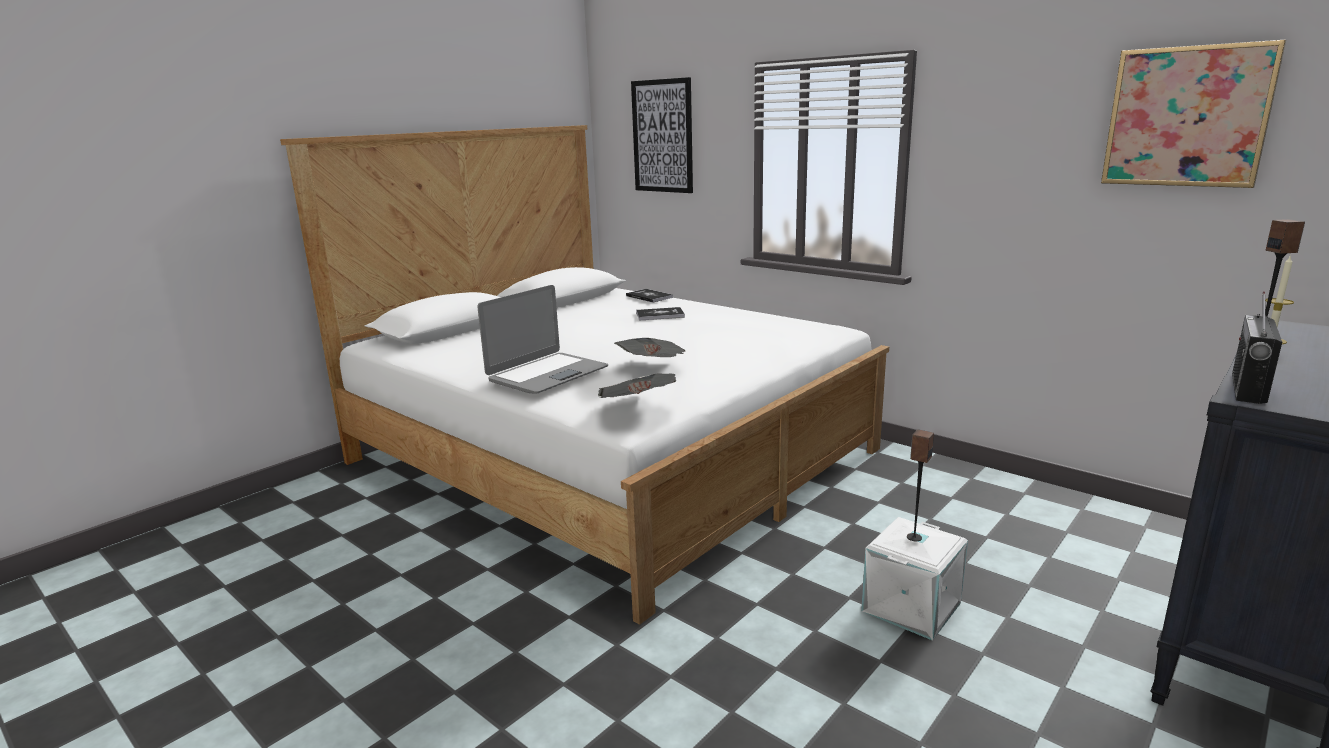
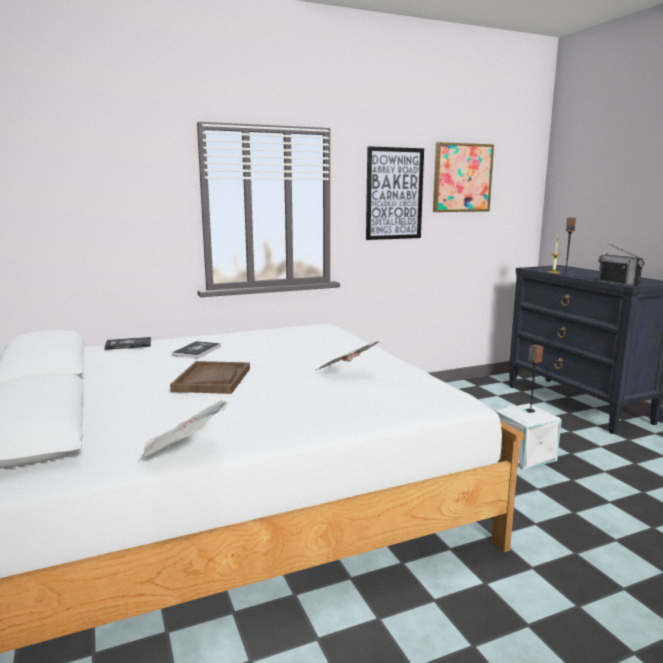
camera: 65 degrees left, 5 degrees down
(547, 374) = (316, 405): laptop -> none
(584, 336) = (212, 379): none -> brown tray
(637, 407) = (439, 390): newspaper -> newspaper (183, 451)
(662, 136) = (84, 184): picture -> picture (394, 194)

